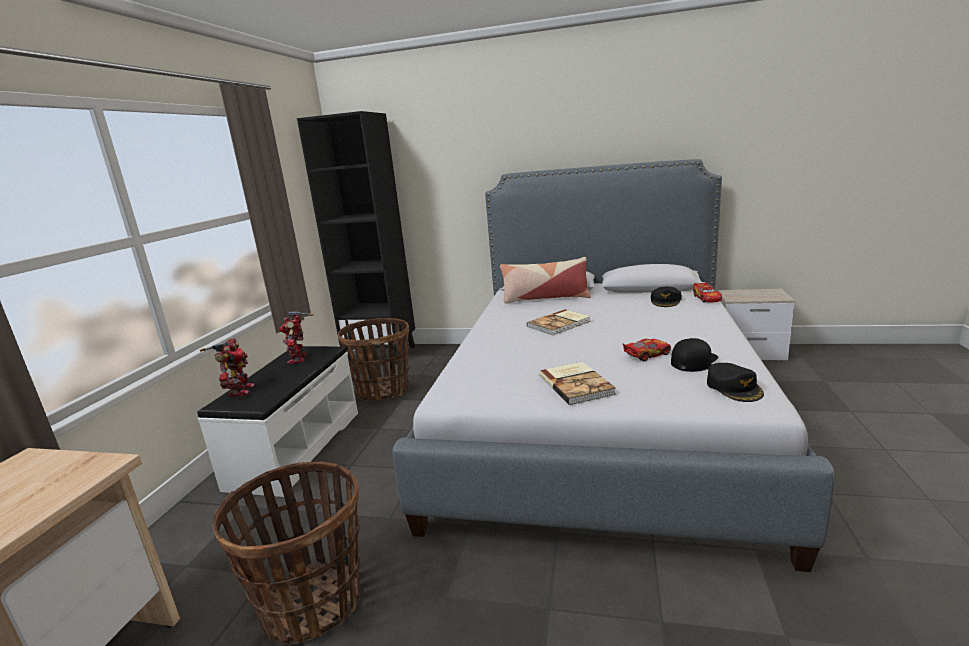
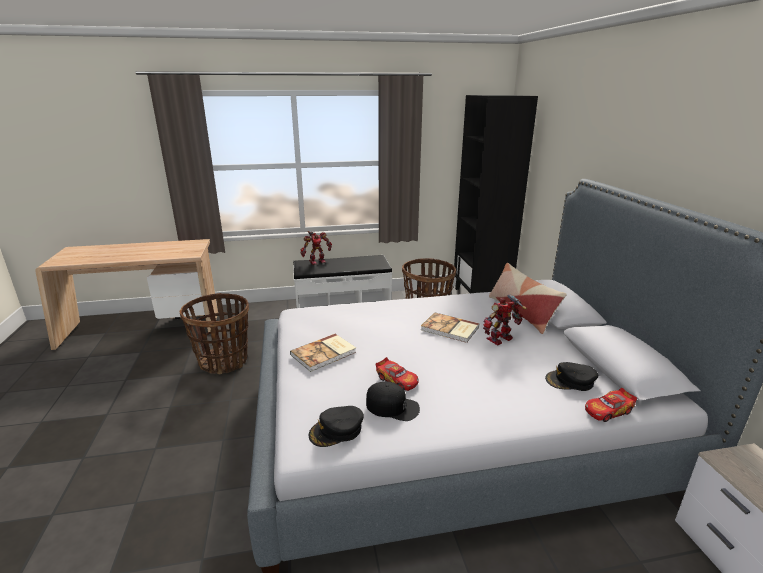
camera: 65 degrees right, 5 degrees up
(299, 358) = (364, 261): toy robot -> toy robot (501, 340)

